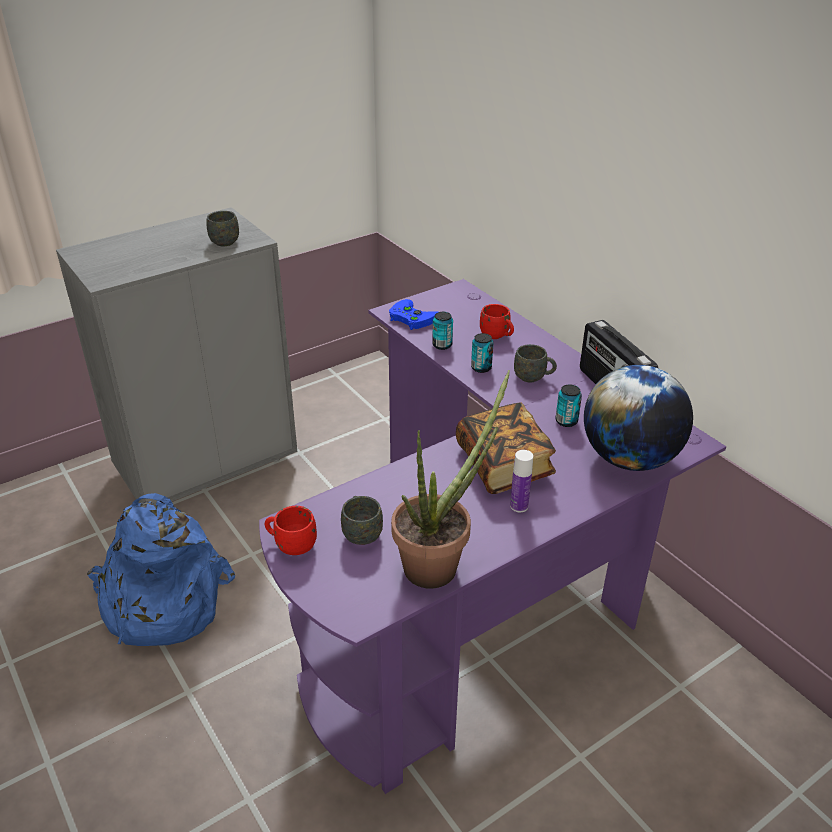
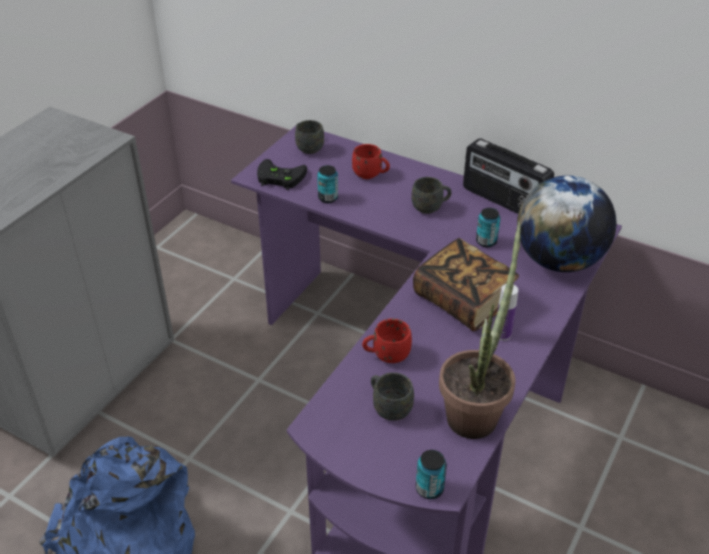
camera: 25 degrees left, 5 degrees up
(224, 240) = (76, 147): grey mug -> grey mug (307, 147)
(291, 545) = (335, 443): red mug -> red mug (386, 355)
(411, 318) = (278, 177): blue game controller -> black game controller
(481, 368) = (379, 211): can -> can (429, 489)

